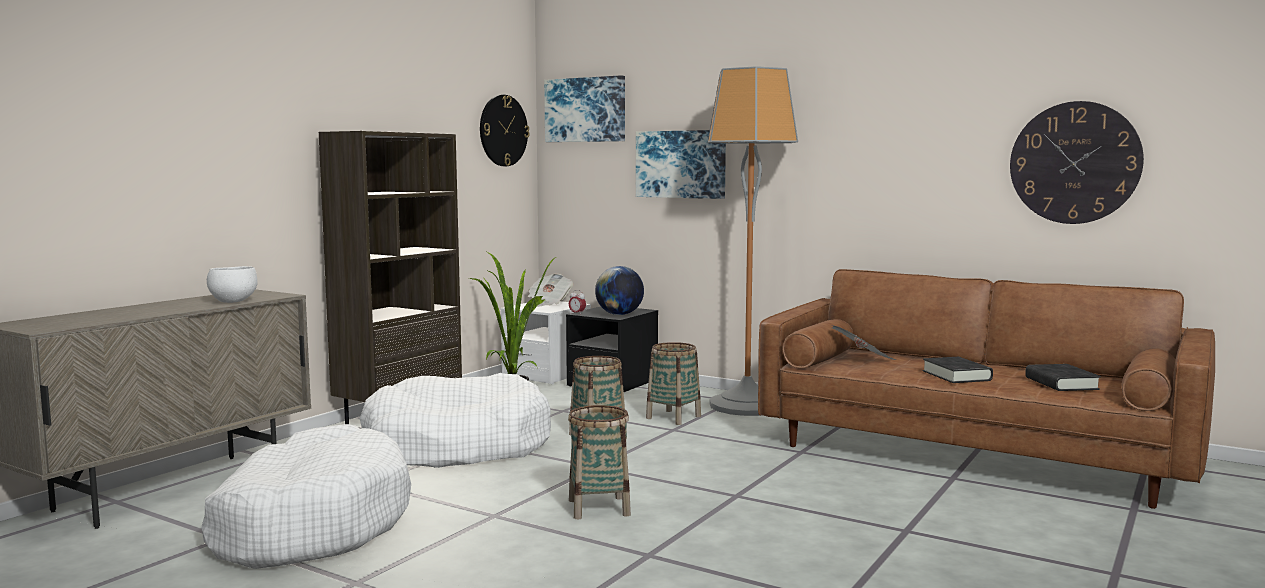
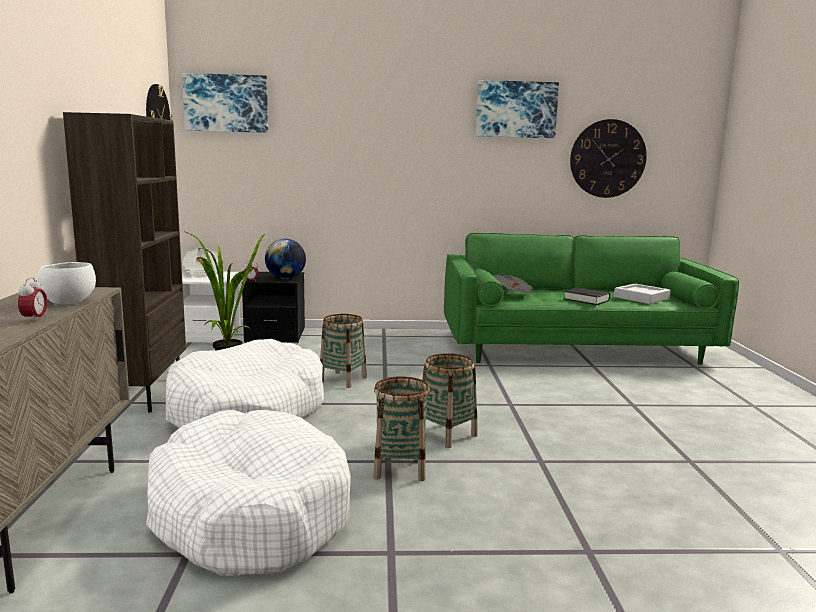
camera: 35 degrees left, 5 degrees up
(175, 310) = (34, 320): none -> alarm clock
(673, 417) = (368, 355): basket -> basket (400, 468)
(681, 164) = (322, 153): picture -> picture (516, 109)
(747, 405) = (399, 338): floor lamp -> none
(973, 452) = (574, 348): brown sofa -> green sofa
(1061, 383) = (641, 298): black book -> grey tray

